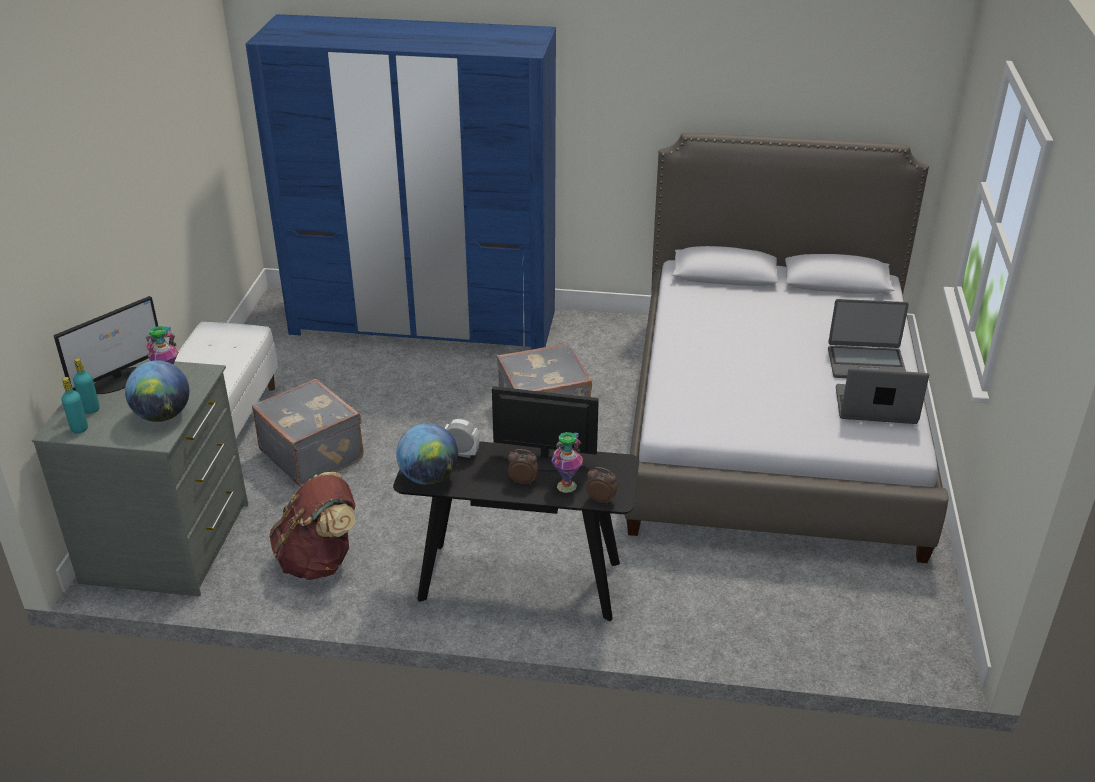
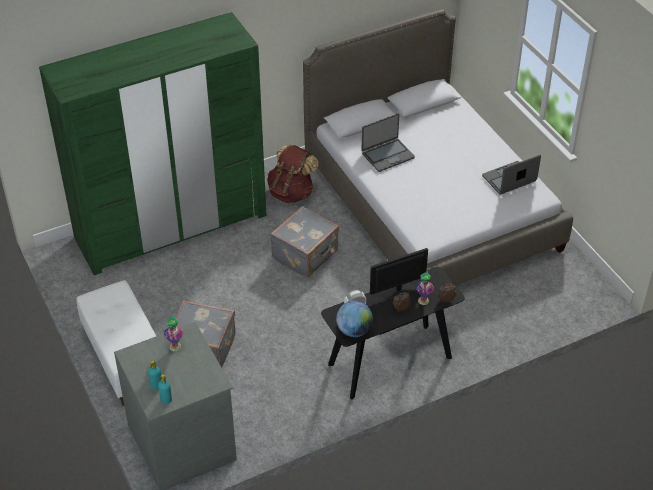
camera: 35 degrees left, 10 degrees up
(119, 380) = (147, 361): monitor -> none
(163, 415) = (202, 369): globe -> none
(319, 560) = (277, 406): brown backpack -> brown backpack (291, 192)
(424, 323) = (171, 226): blue wardrobe -> green wardrobe
(866, 364) = (483, 153): laptop -> laptop (387, 155)

